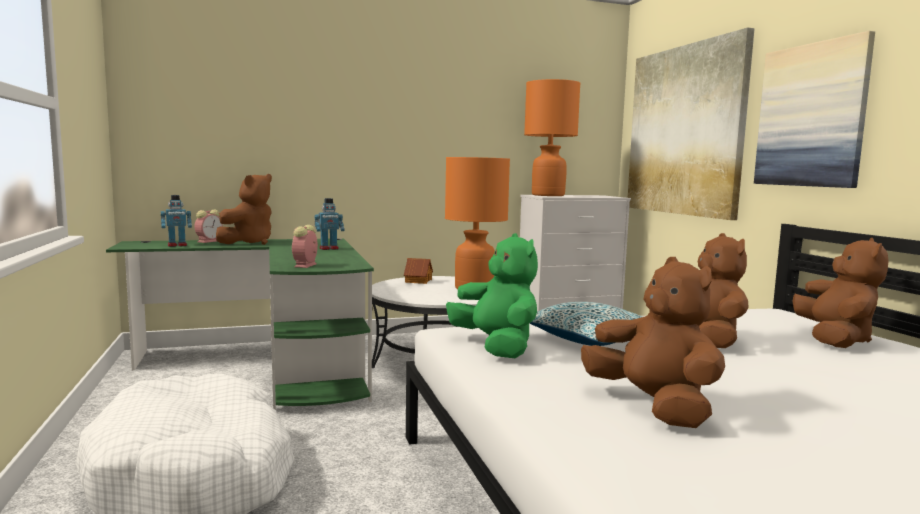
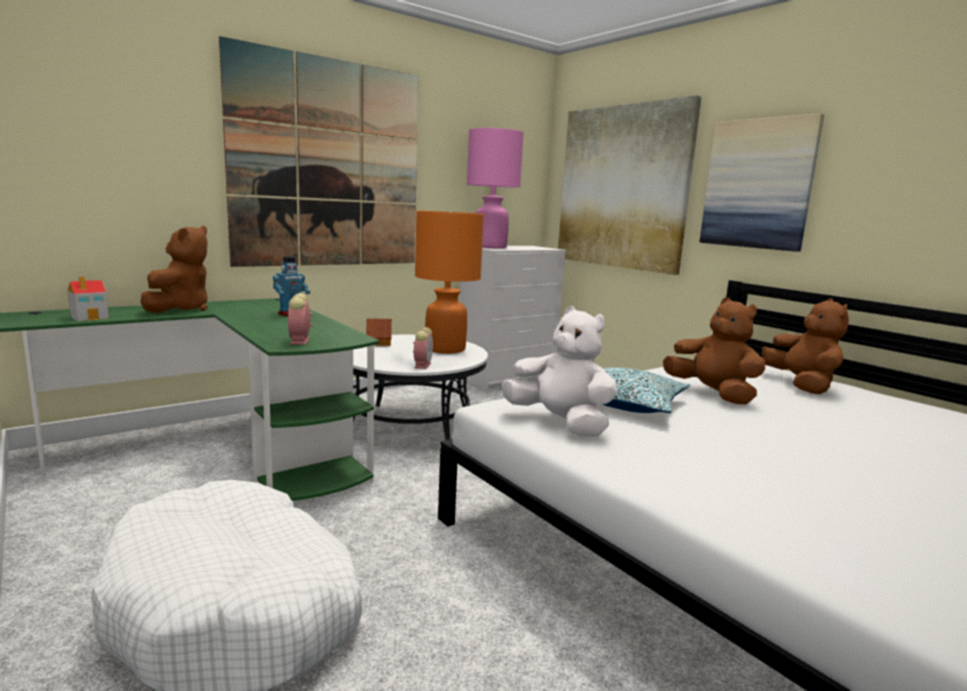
camera: 20 degrees left, 5 degrees up
(177, 245) = (90, 317): toy robot -> toy house
(209, 241) = (125, 308): alarm clock -> alarm clock (422, 365)
(388, 122) = (329, 165): none -> picture
(496, 347) = (560, 423): green plush toy -> white plush toy
(548, 195) = (490, 247): orange table lamp -> pink table lamp
(653, 406) = (760, 476): brown plush toy -> none

